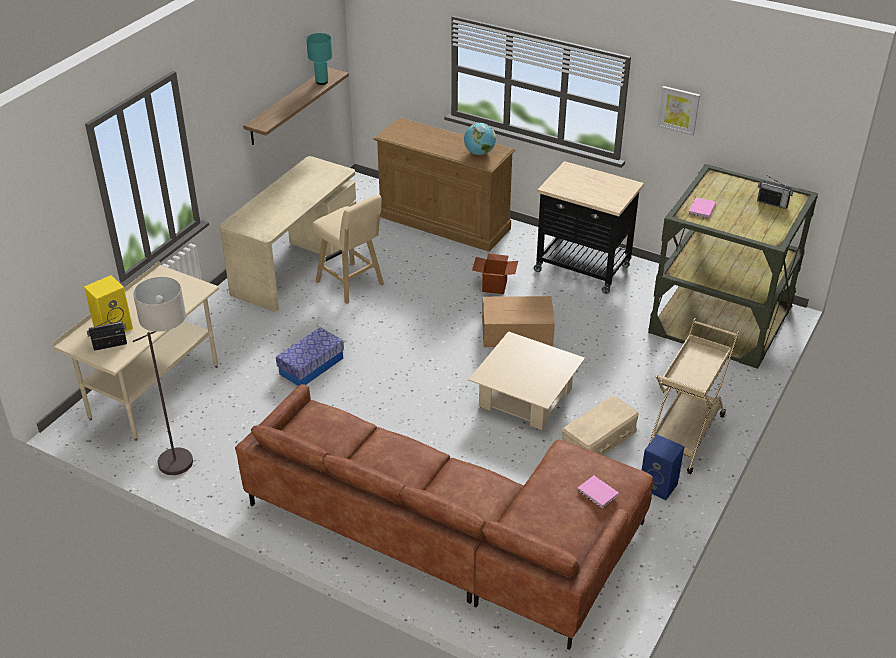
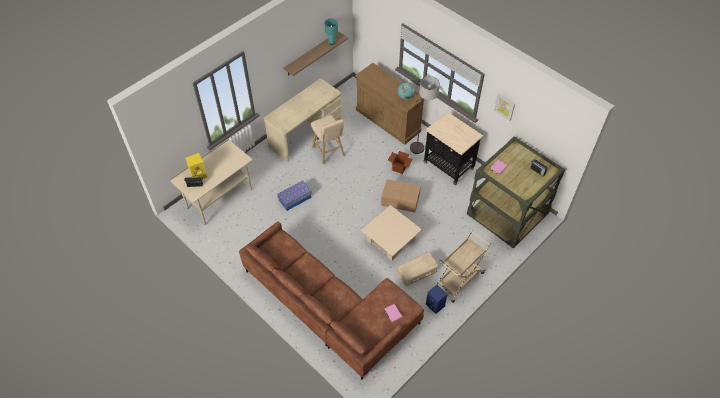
camera: 15 degrees right, 15 degrees up
(185, 458) = (224, 239): grey floor lamp -> grey floor lamp (420, 147)

